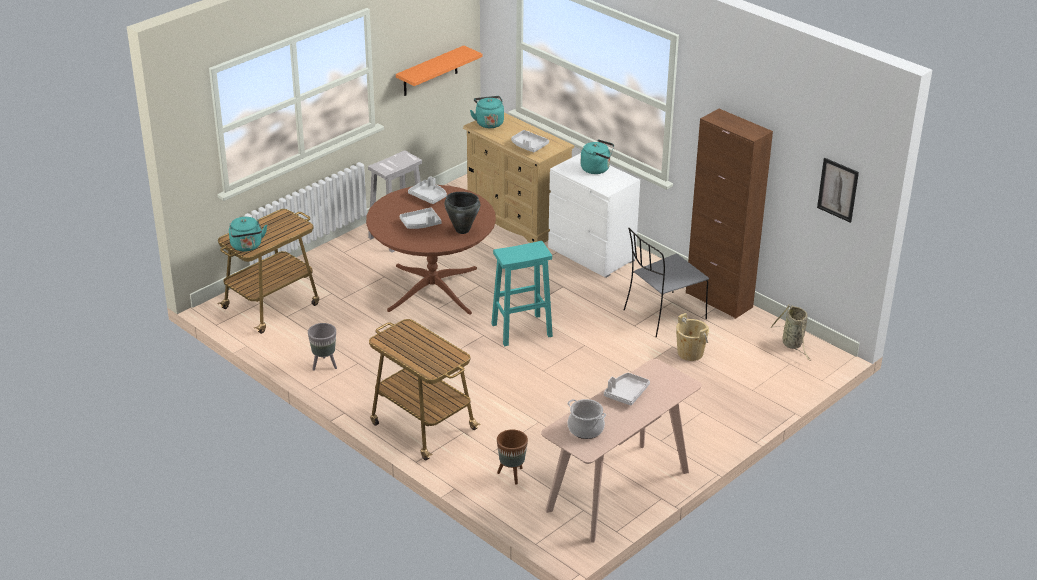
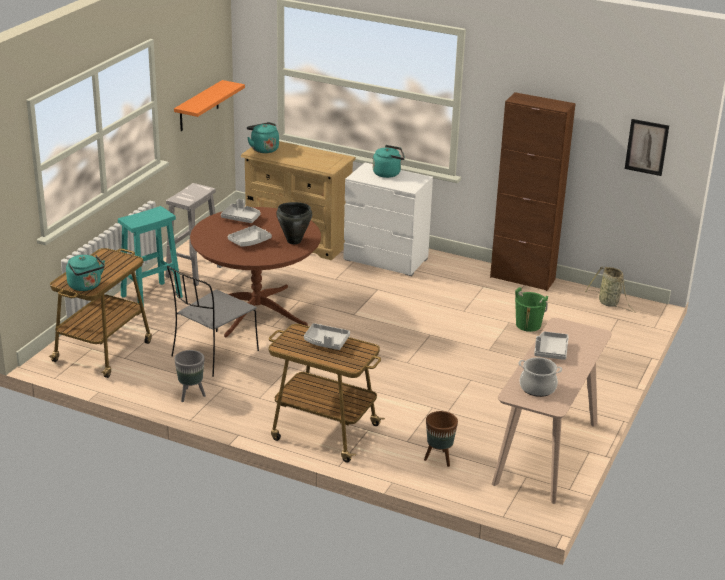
camera: 20 degrees left, 5 degrees down
(522, 330) = (365, 331): turquoise stool -> turquoise stool (152, 296)
(528, 146) = (314, 162): grey tray -> grey tray (326, 342)
(663, 315) = (483, 298): grey chair -> grey chair (213, 354)
(690, 353) = (528, 325): beige bucket -> green bucket

